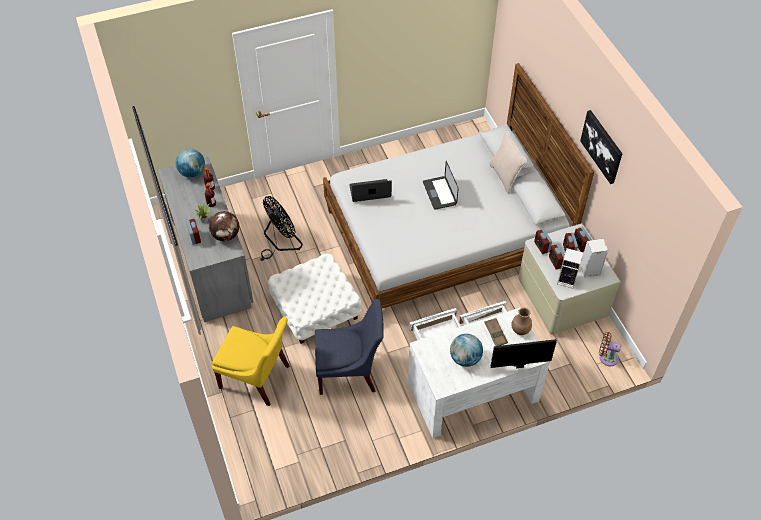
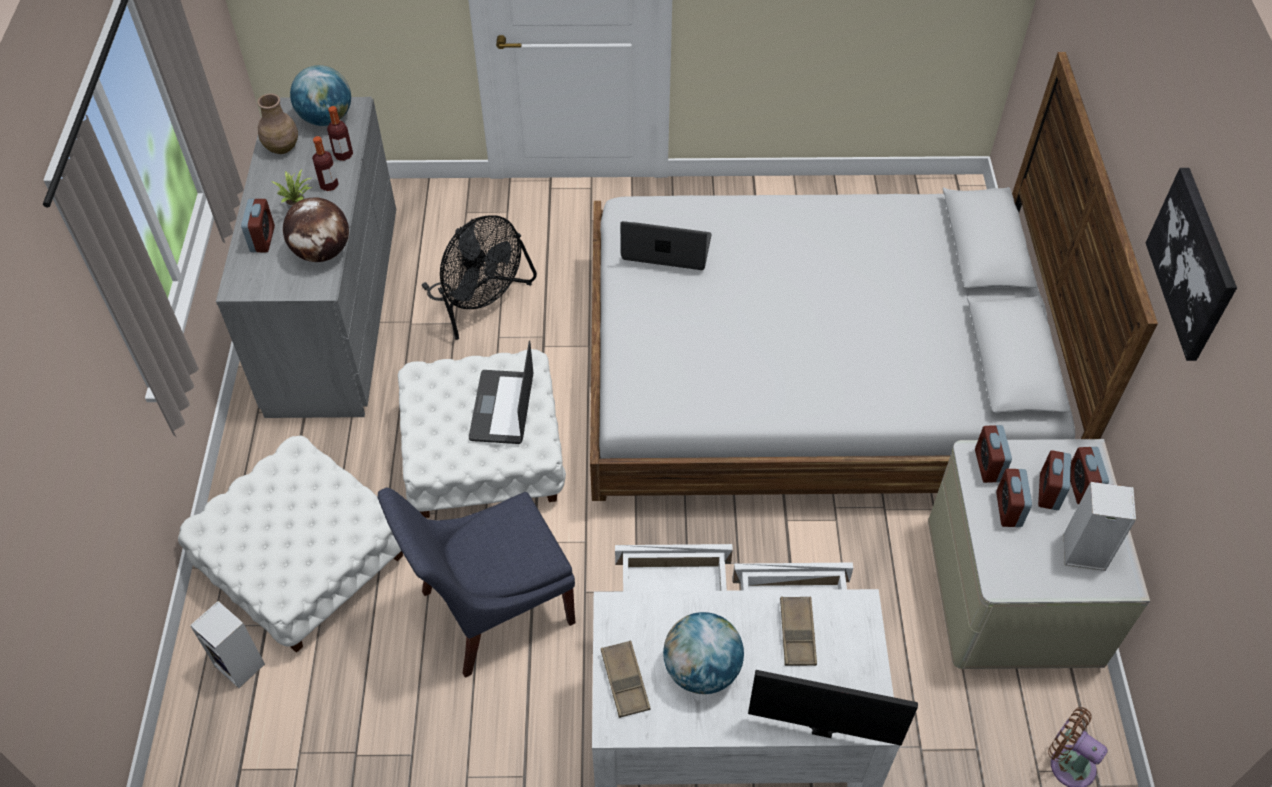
camera: 20 degrees right, 0 degrees up
(257, 378) = (304, 562): yellow chair -> white ottoman
(278, 240) = (477, 302): black fan -> black fan turned 60 degrees clockwise
(350, 372) = (490, 609): blue chair -> blue chair turned 135 degrees clockwise
(437, 372) = (625, 681): none -> brown tray
(439, 193) = (809, 290): laptop -> laptop (502, 408)
(505, 177) = (965, 294): beige pillow -> none
(520, 330) = (860, 643): brown vase -> brown vase (282, 147)
(567, 280) = (1021, 560): speaker -> speaker (242, 665)

